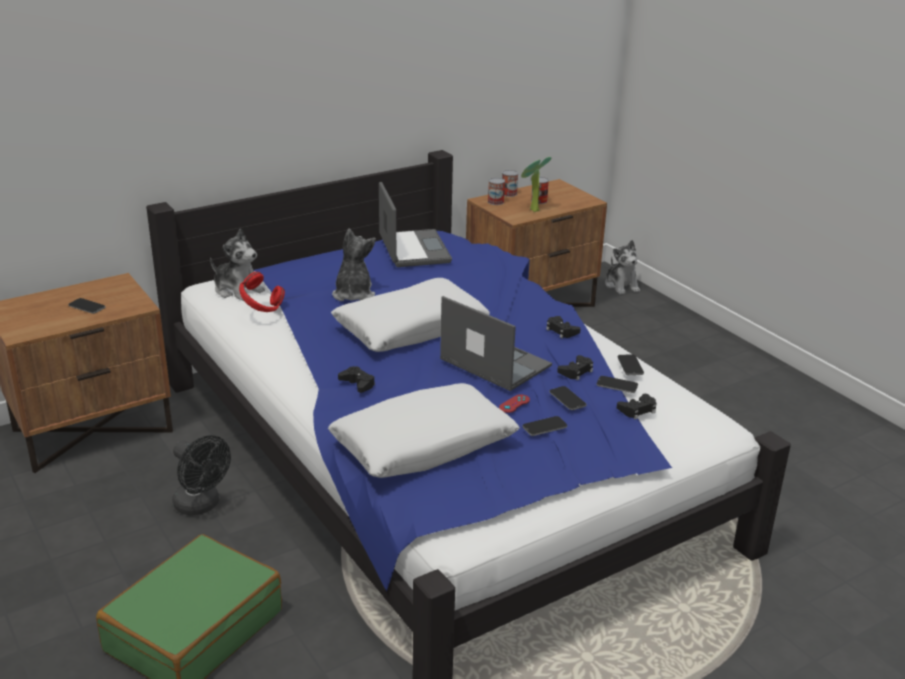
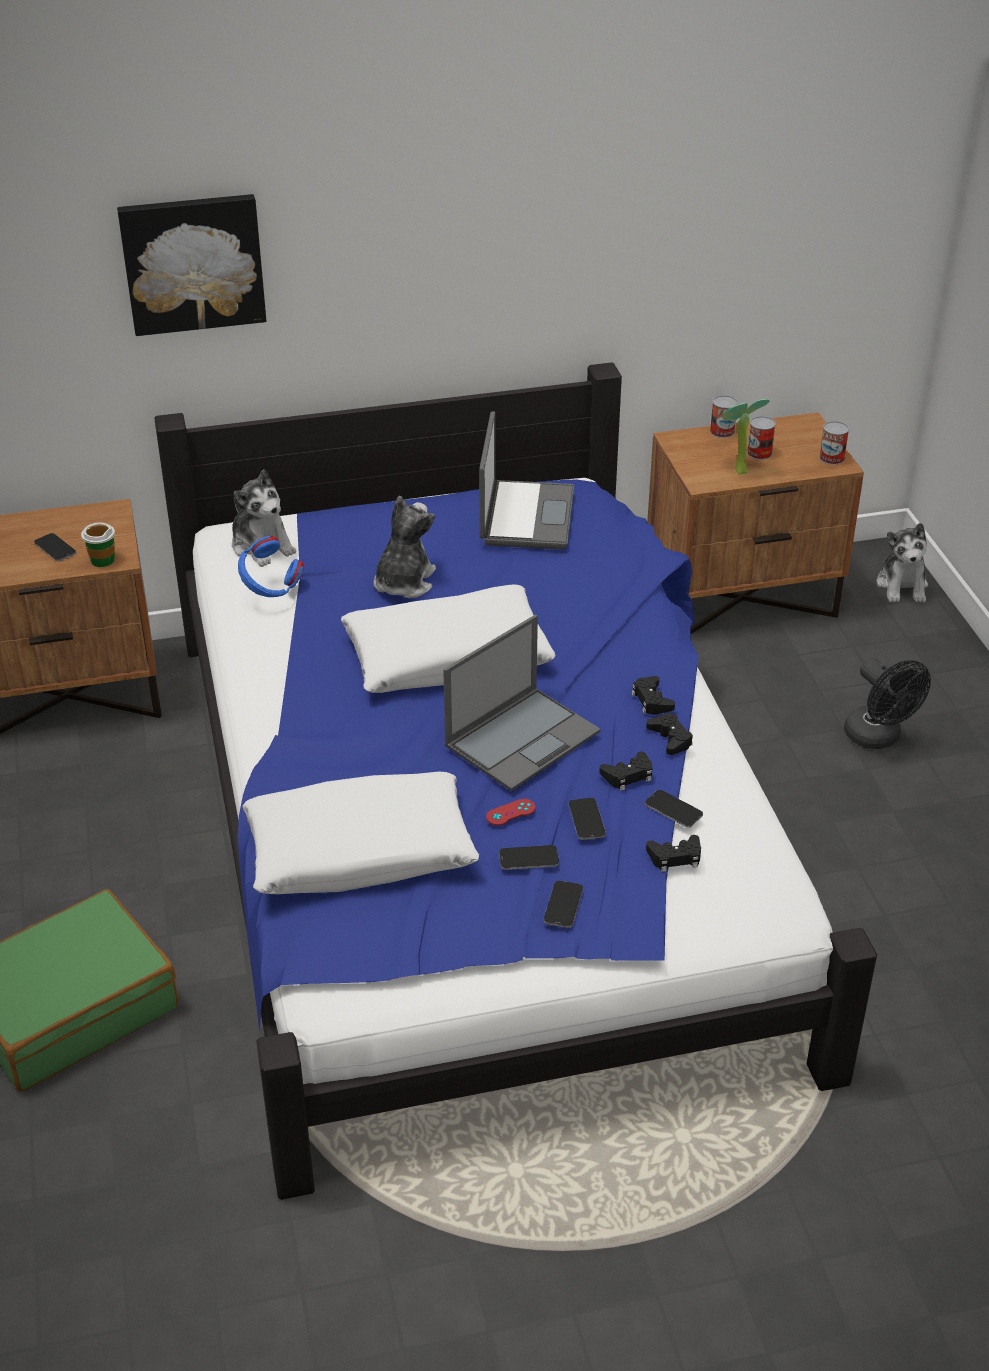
camera: 20 degrees right, 10 degrees up
(128, 308) = (102, 560): none -> cup
(171, 86) = (193, 263): none -> picture
(201, 505) = (150, 836): black fan -> black fan (878, 738)
(261, 309) = (270, 588): red headphones -> blue headphones
(357, 383) = (327, 737): black game controller -> black game controller (670, 739)
(494, 362) = (523, 738): laptop -> laptop turned 75 degrees clockwise
(495, 202) = (692, 445): can -> can (831, 458)
(630, 365) = (713, 780): phone -> phone (563, 905)

